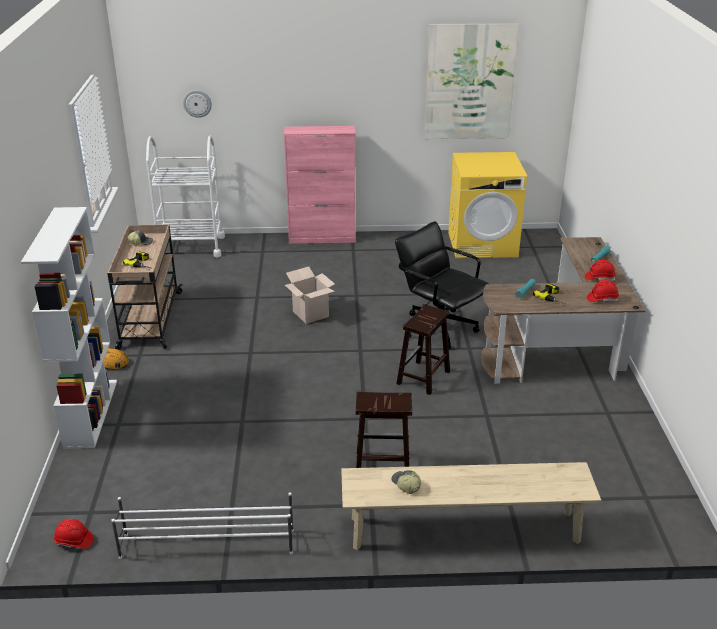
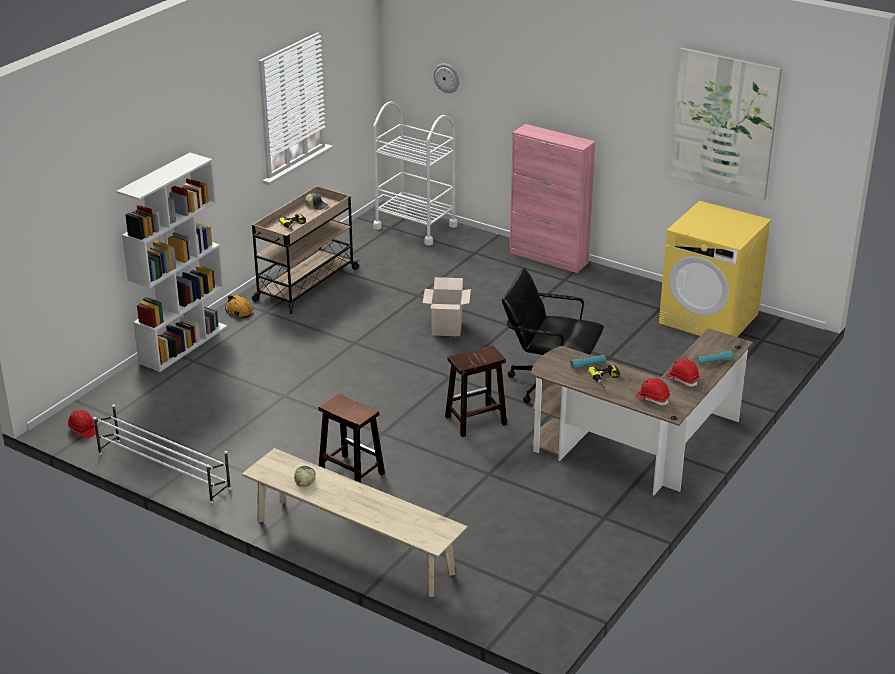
camera: 35 degrees right, 0 degrees up
(439, 328) = (549, 384): black office chair -> black office chair turned 60 degrees counterclockwise

